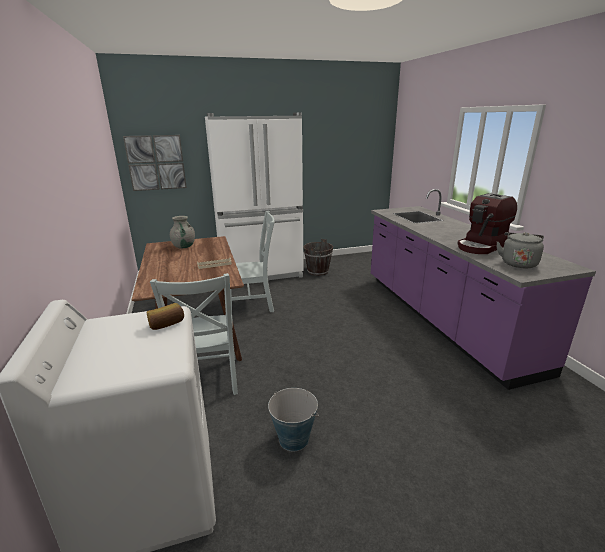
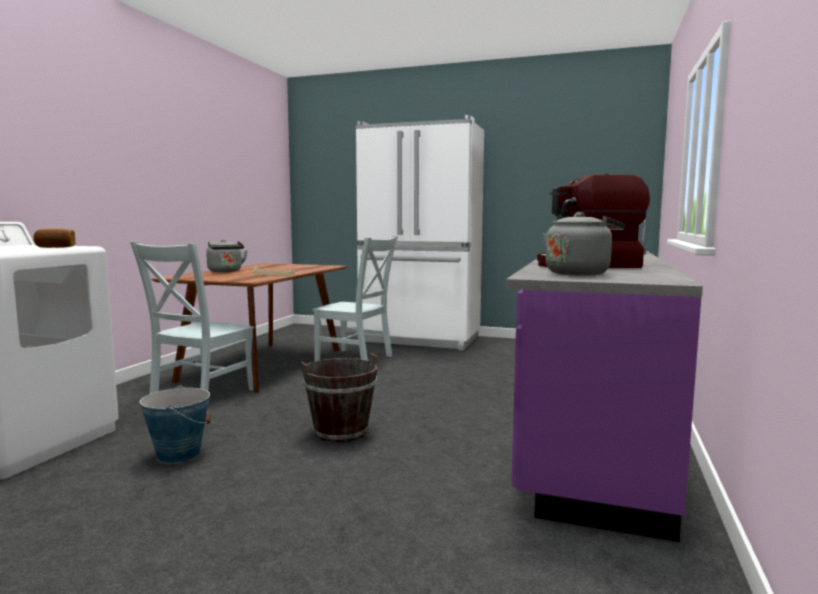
camera: 35 degrees right, 15 degrees down
(156, 162) = (326, 188): picture -> none
(161, 268) = (226, 271): none -> grey kettle
(184, 246) = (287, 266): grey vase -> none
(318, 272) = (495, 350): brown bucket -> brown bucket (341, 432)

